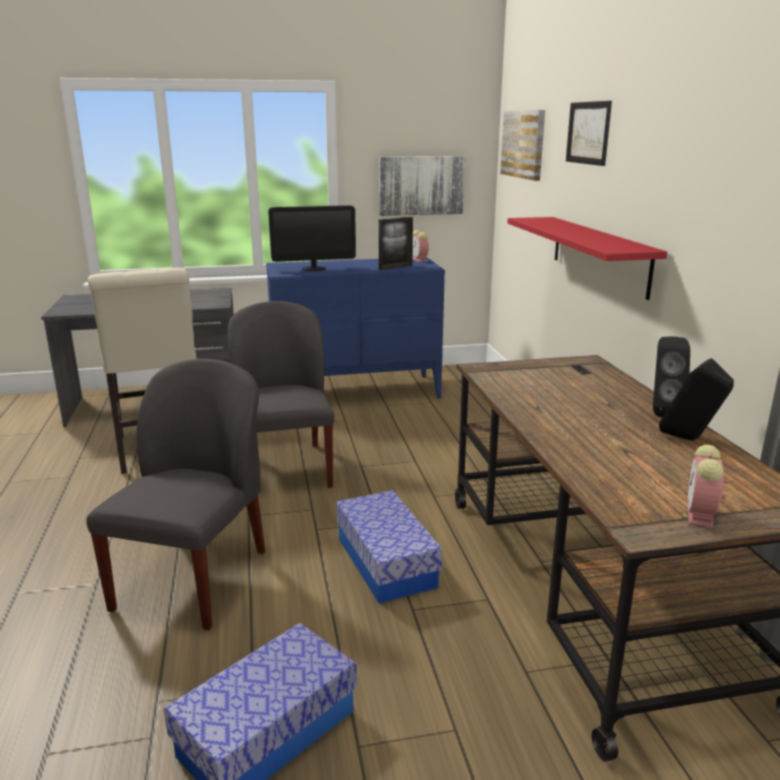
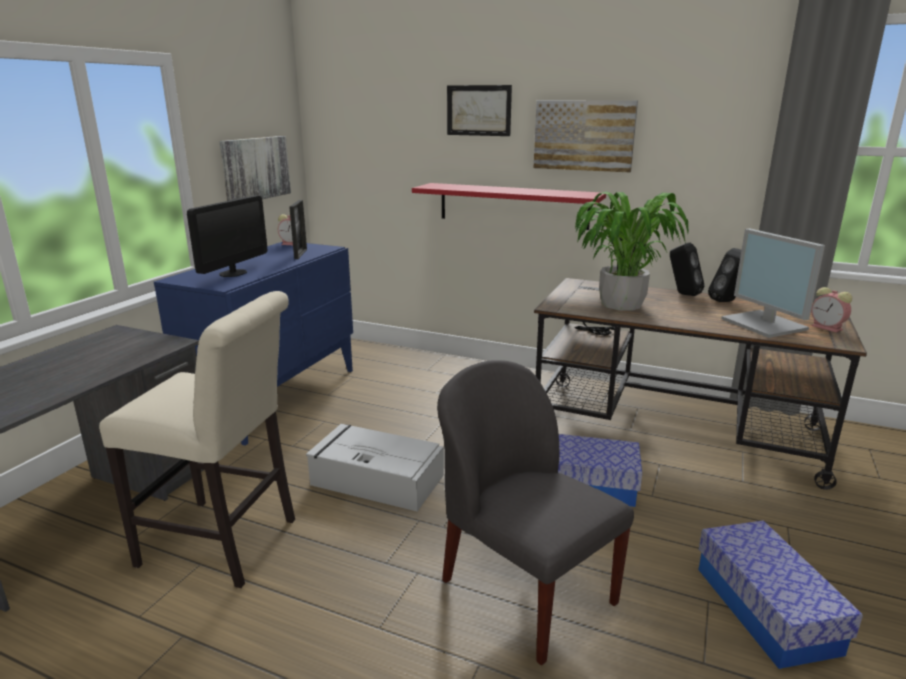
camera: 55 degrees left, 0 degrees up
(285, 468) = (375, 479): grey chair -> grey storage box
(524, 144) = (361, 121): picture -> picture (584, 135)
(548, 391) = (620, 304): none -> potted plant
(627, 473) = (765, 324): none -> monitor

